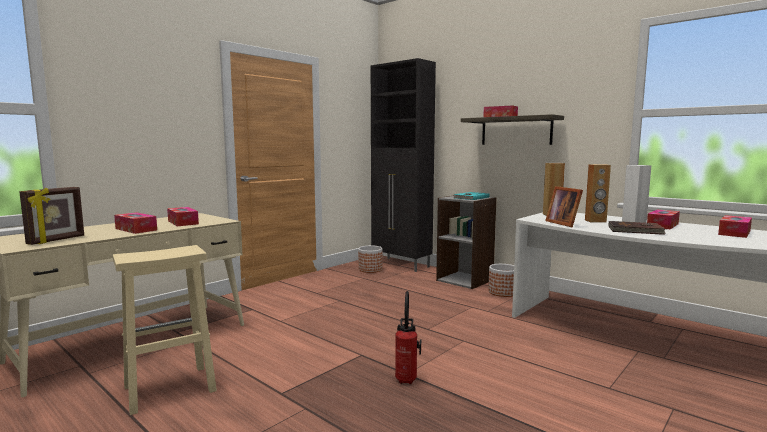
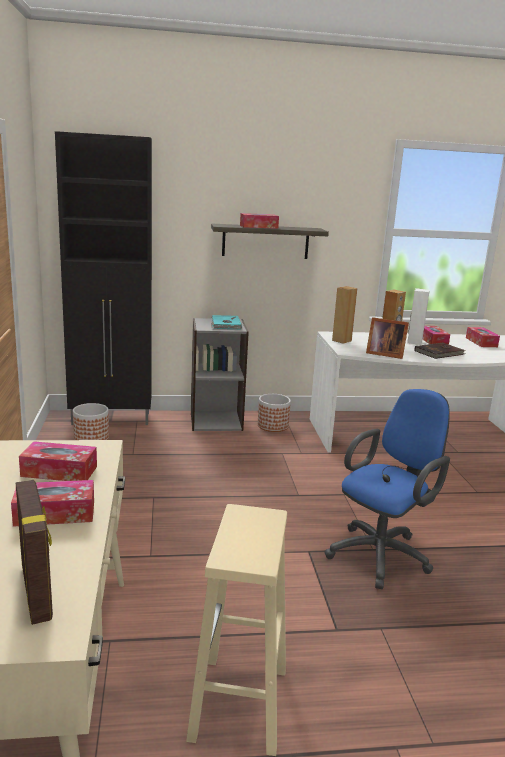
camera: 50 degrees left, 10 degrees up
(407, 379) = (382, 554): fire extinguisher -> blue office chair

